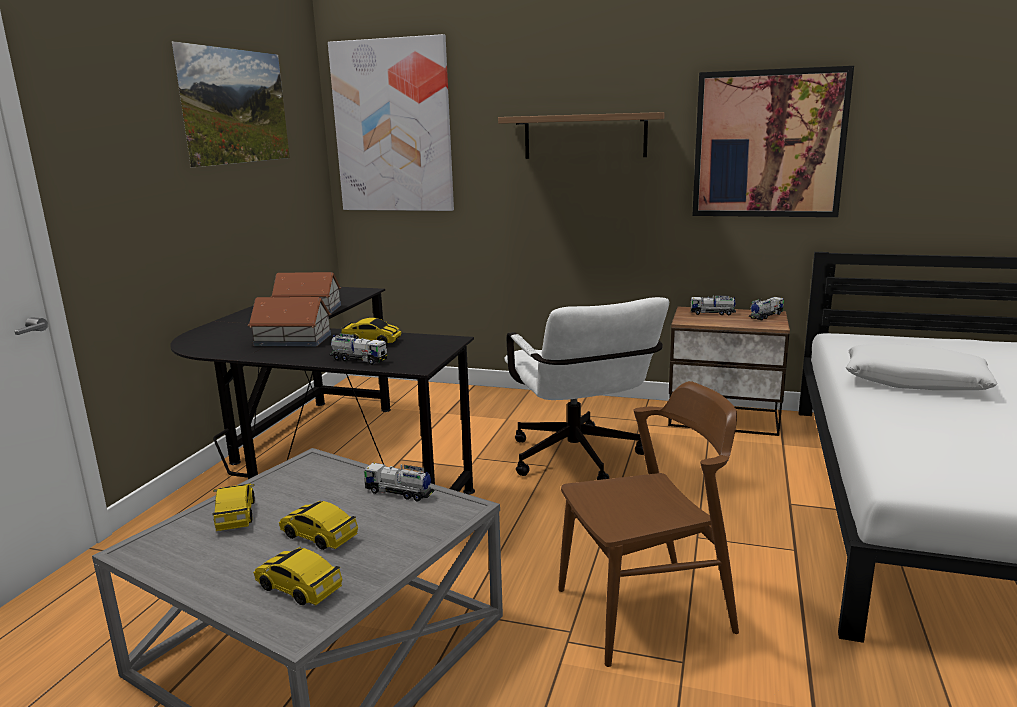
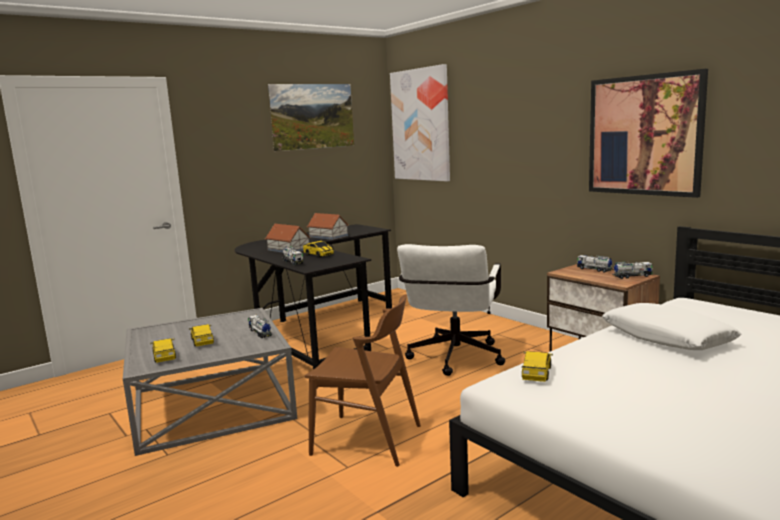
camera: 35 degrees right, 5 degrees down
(235, 515) = (189, 326): toy car -> toy car (536, 373)
(585, 136) = (522, 130): shelf -> none

